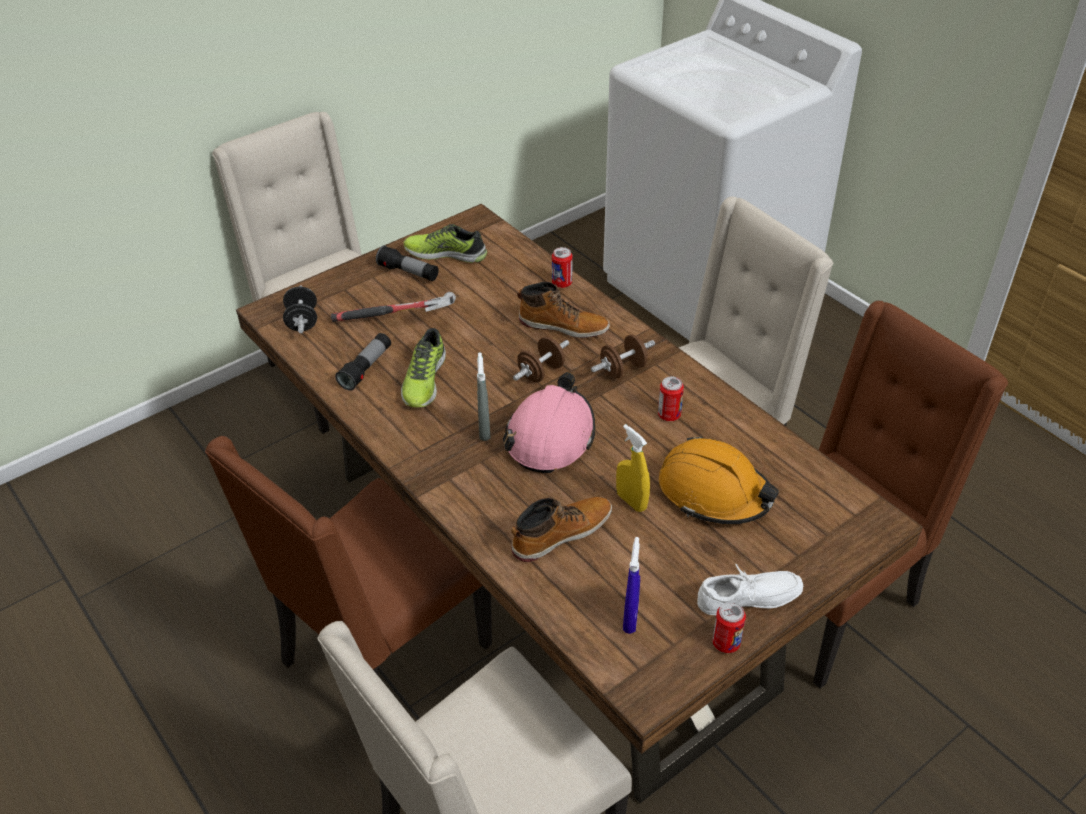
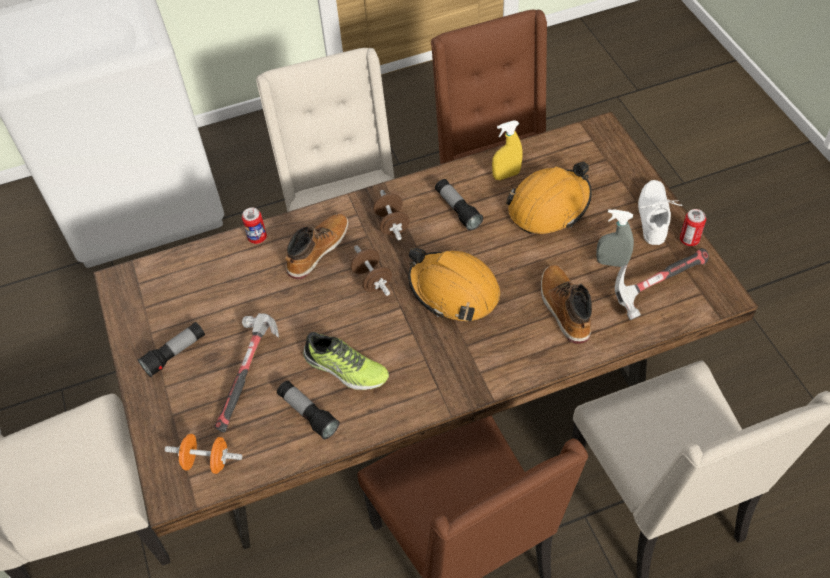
camera: 70 degrees left, 10 degrees up
(302, 321) = (207, 461): black dumbbell -> orange dumbbell
(446, 253) = (161, 316): shoe -> none
(484, 430) = (429, 335): grey spray bottle -> grey spray bottle (611, 263)
(550, 436) = (454, 291): pink hard hat -> orange hard hat
(630, 618) = (657, 286): blue spray bottle -> hammer
(631, 501) = (543, 257): yellow spray bottle -> yellow spray bottle (506, 175)
(669, 415) = (457, 210): can -> flashlight

